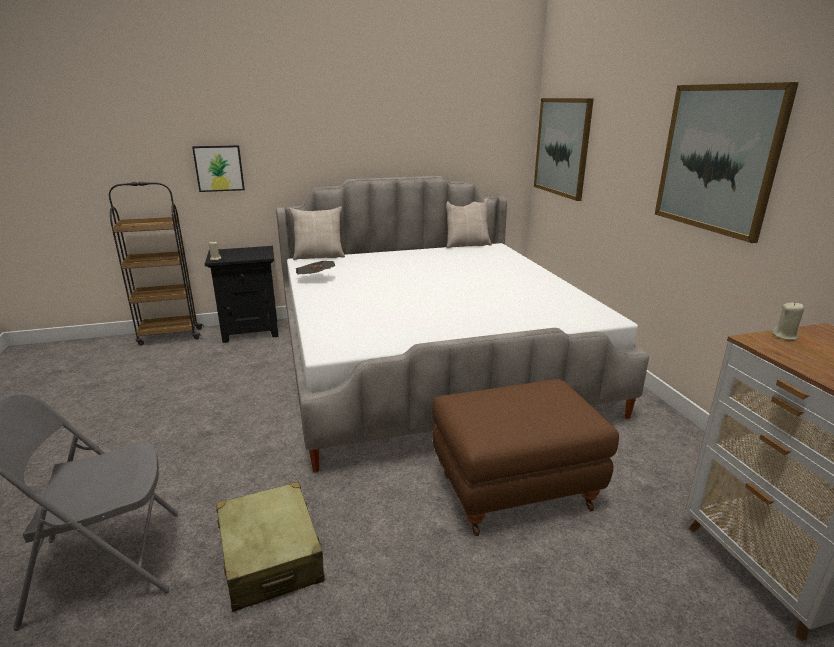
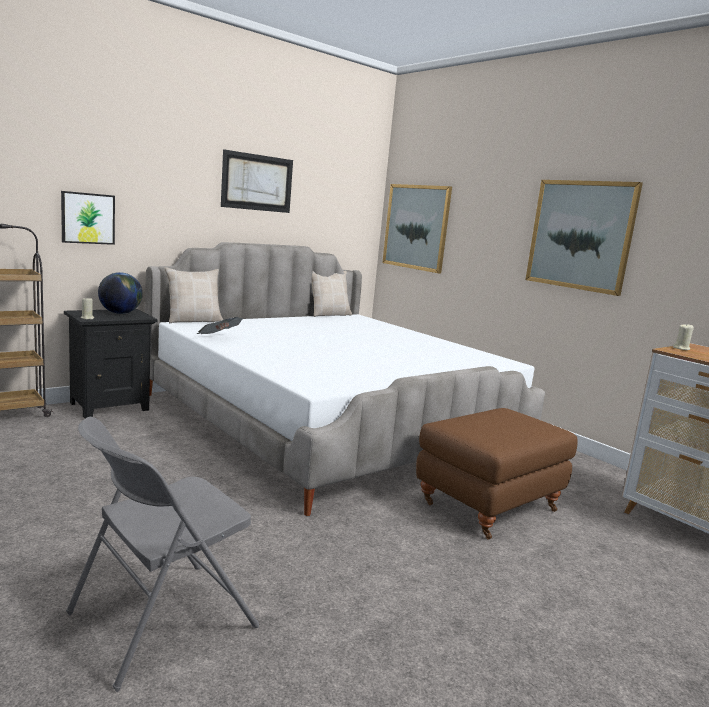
camera: 25 degrees left, 10 degrees down
(250, 252) = (120, 313): none -> globe
(271, 557) = (331, 582): beige suitcase -> none
(382, 115) = (257, 182): none -> picture

